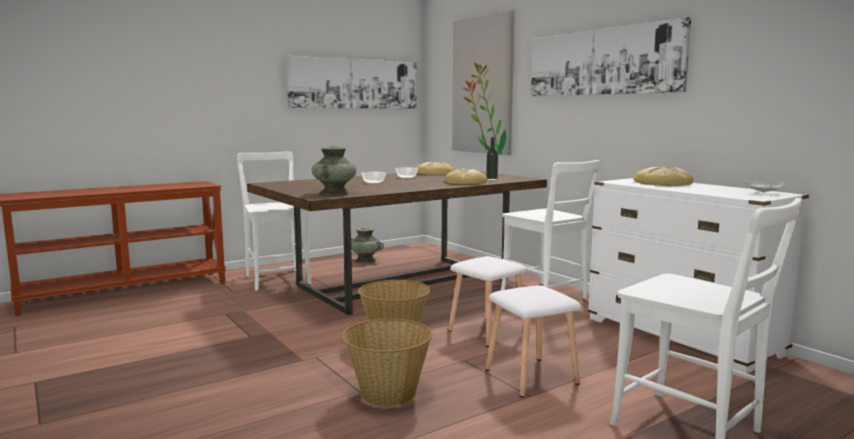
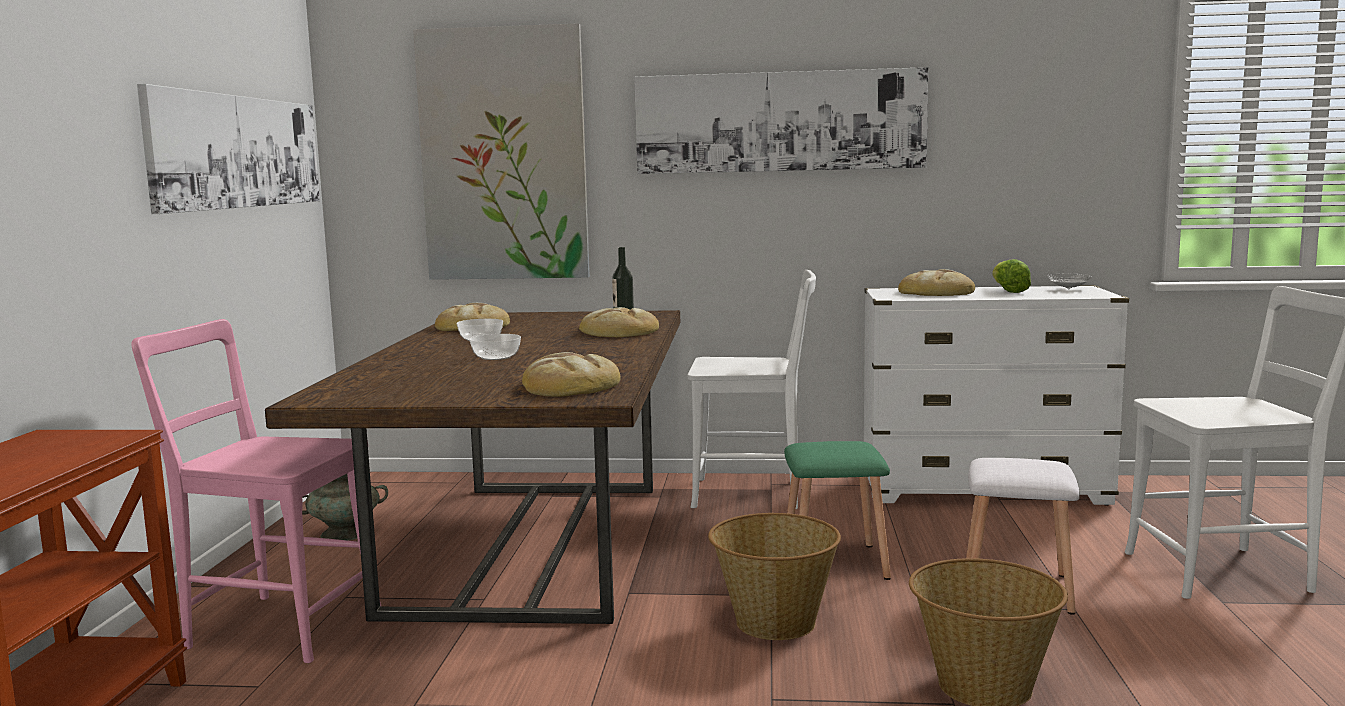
camera: 50 degrees left, 0 degrees up
(276, 278) = (276, 626): white chair -> pink chair
(334, 192) = (570, 385): turquoise vase -> bread
(487, 332) = (836, 563): white stool -> green stool
(710, 188) = (1008, 291): none -> lettuce

